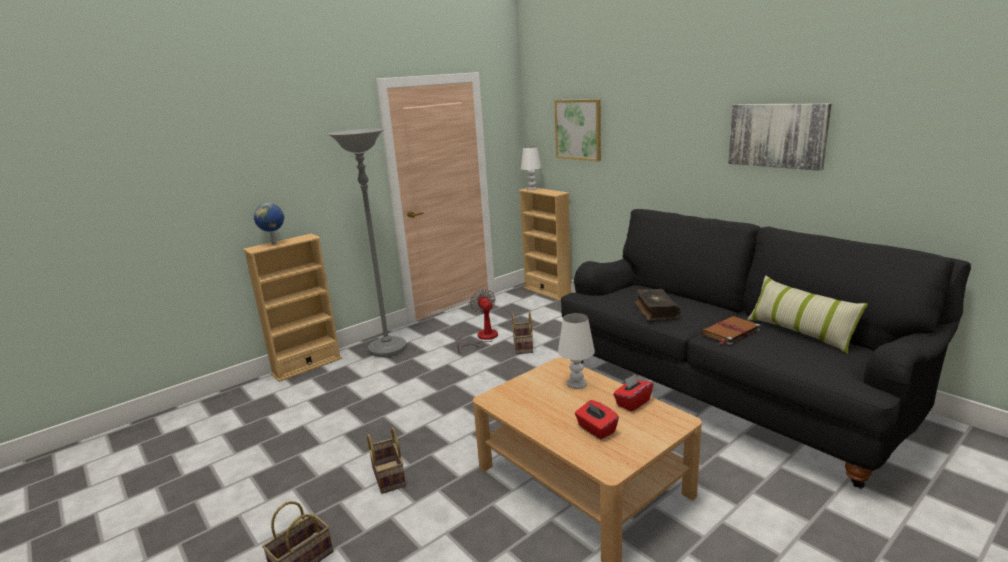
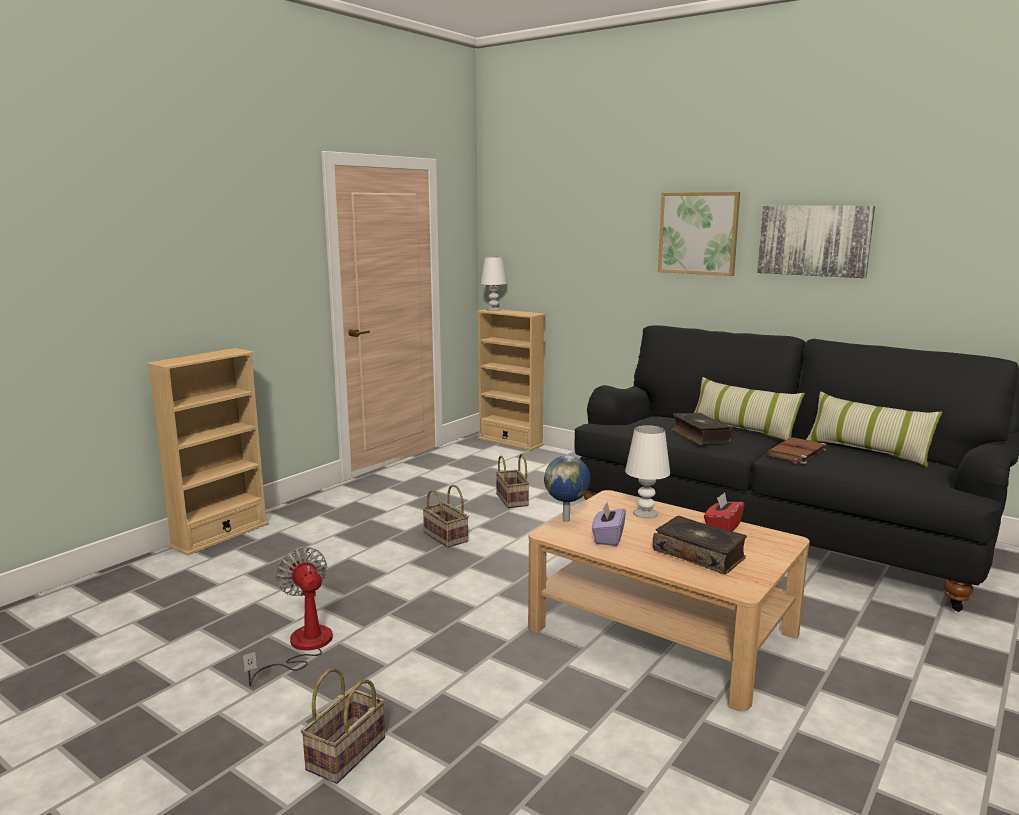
camera: 15 degrees left, 5 degrees down
(275, 243) = (192, 357): globe -> globe (567, 520)
(387, 349) = (329, 510): grey floor lamp -> none
(387, 476) = (411, 649): basket -> basket (444, 537)
(483, 338) = (454, 493): fan -> fan (301, 647)
(532, 406) = (608, 538): none -> purple tissue box
(578, 129) = (561, 235): picture -> picture (698, 233)
(596, 429) = (699, 554): red tissue box -> book
(698, 304) = (742, 430): none -> pillow

